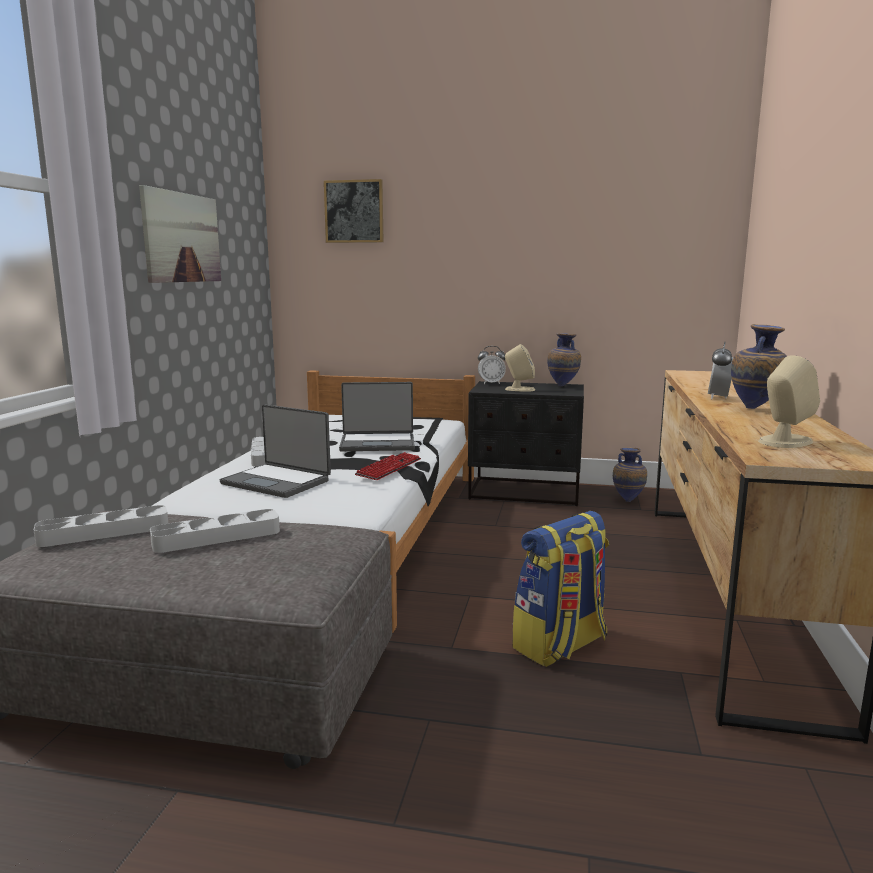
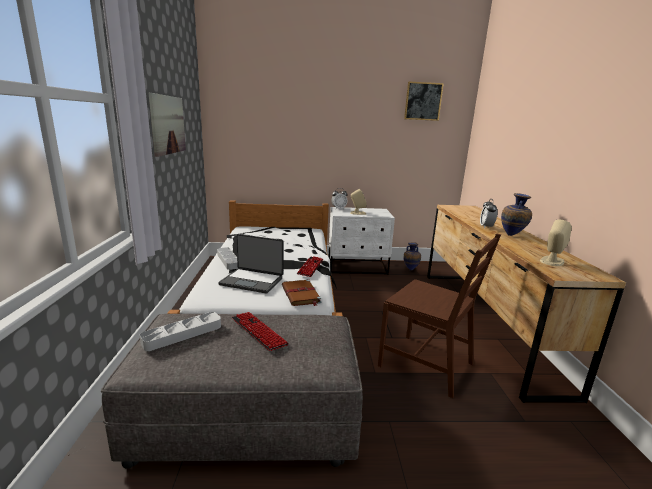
camera: 15 degrees left, 5 degrees up
(217, 537) = (258, 331): grey tray -> keyboard
(340, 503) = (301, 295): none -> brown book
(354, 211) = (258, 106): picture -> picture (423, 101)
(377, 443) = (291, 249): laptop -> none
(525, 492) = (357, 267): black nightstand -> white nightstand
(560, 645) = (427, 364): backpack -> brown chair
(563, 386) = (378, 210): vase -> none

